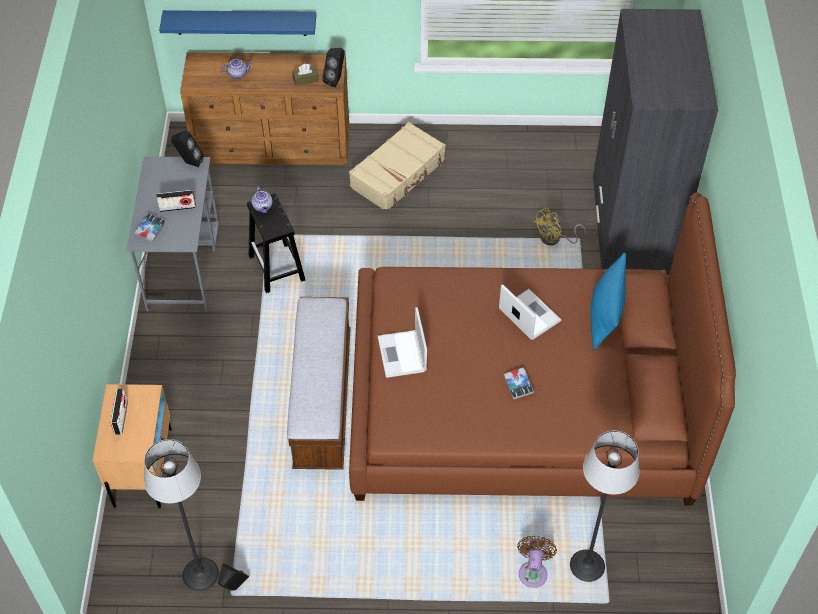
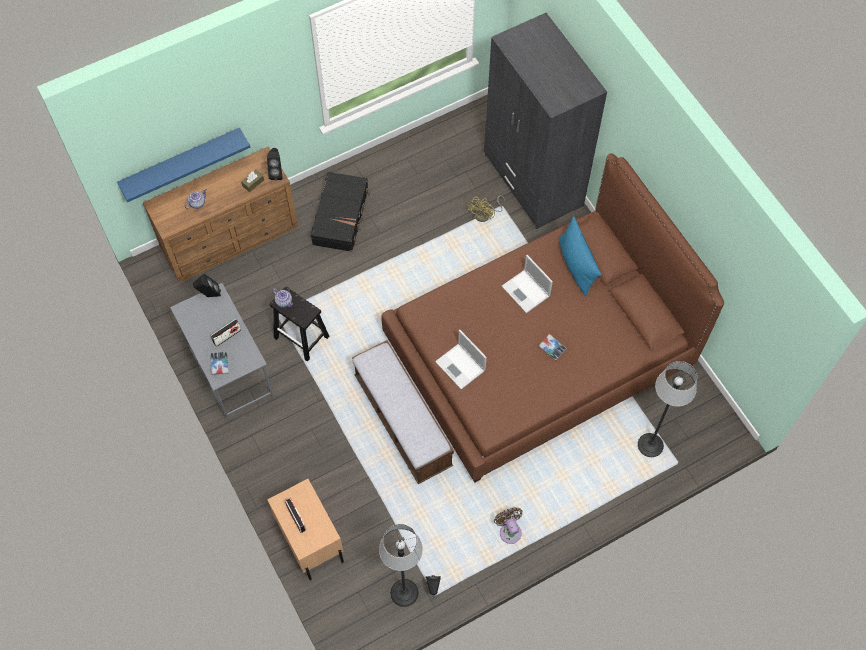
camera: 30 degrees left, 10 degrees up
(398, 174) = (341, 216): beige suitcase -> black suitcase
(528, 314) = (526, 291): laptop -> laptop turned 150 degrees counterclockwise
(533, 571) = (619, 468): brown fan -> brown fan (509, 530)

